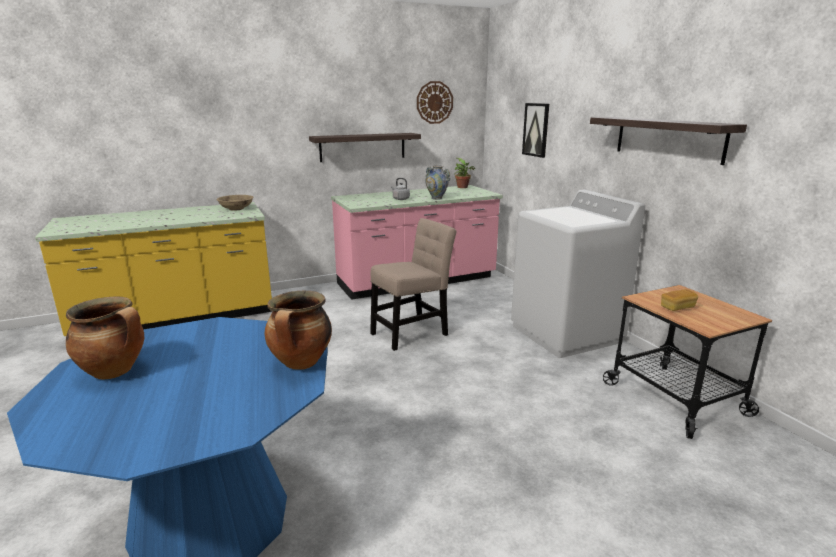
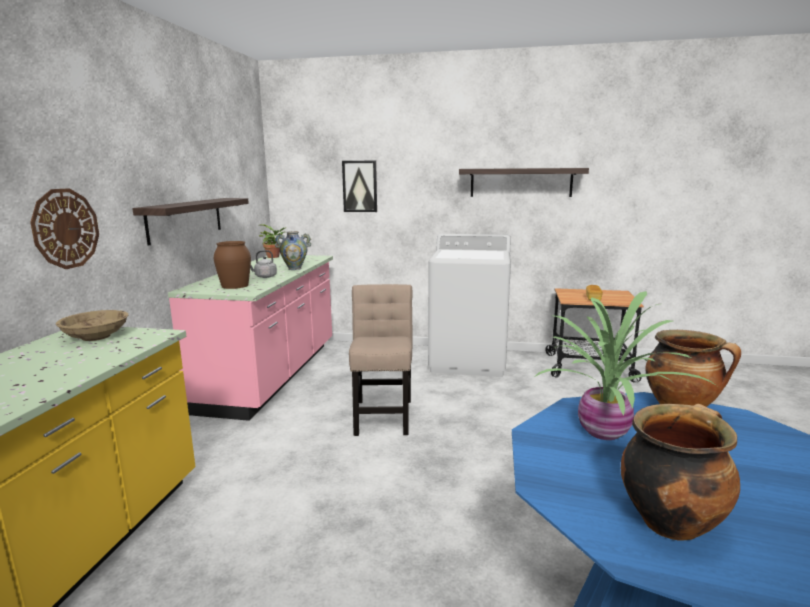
camera: 55 degrees left, 5 degrees down
(230, 342) = (606, 433): none -> potted plant
(366, 200) = (234, 285): none -> brown vase
(434, 102) = (235, 161): wall clock -> wall clock (65, 228)

